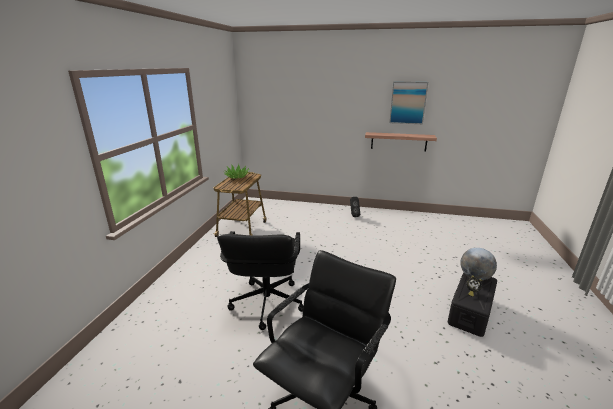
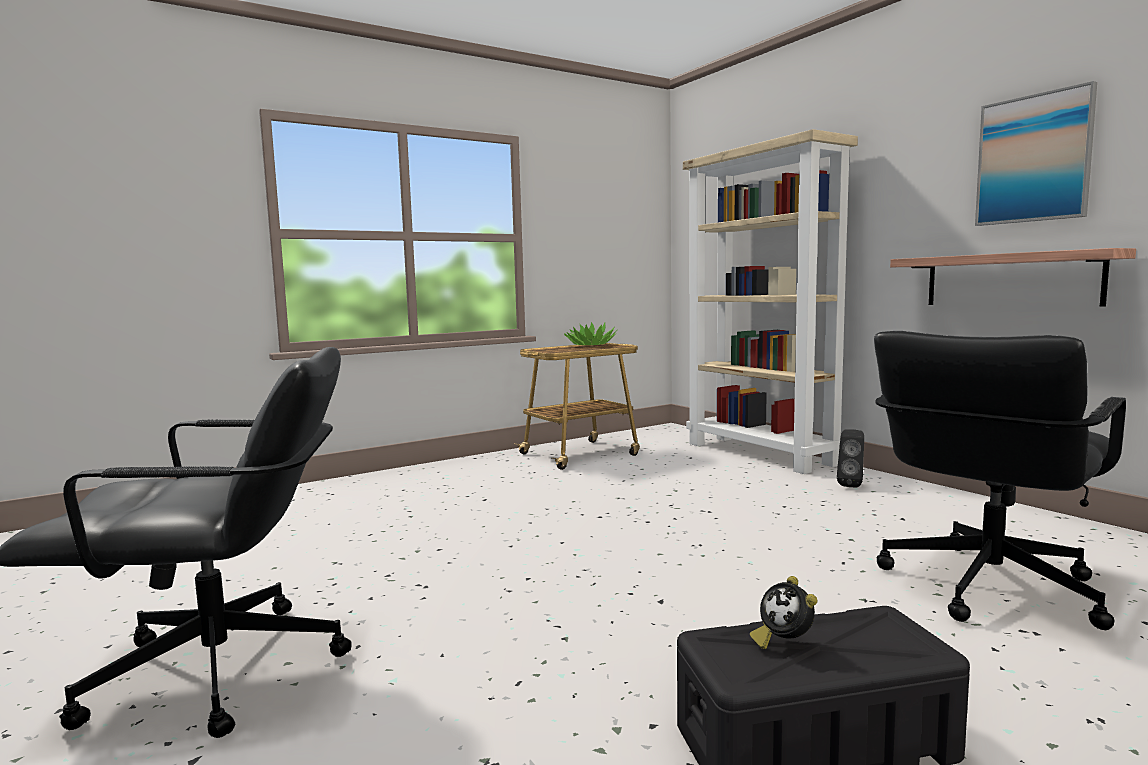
camera: 45 degrees right, 15 degrees down
(266, 303) = (416, 538): black office chair -> black office chair (987, 587)
(306, 207) = (761, 454): none -> beige bookcase
(474, 277) = (879, 626): globe -> none

